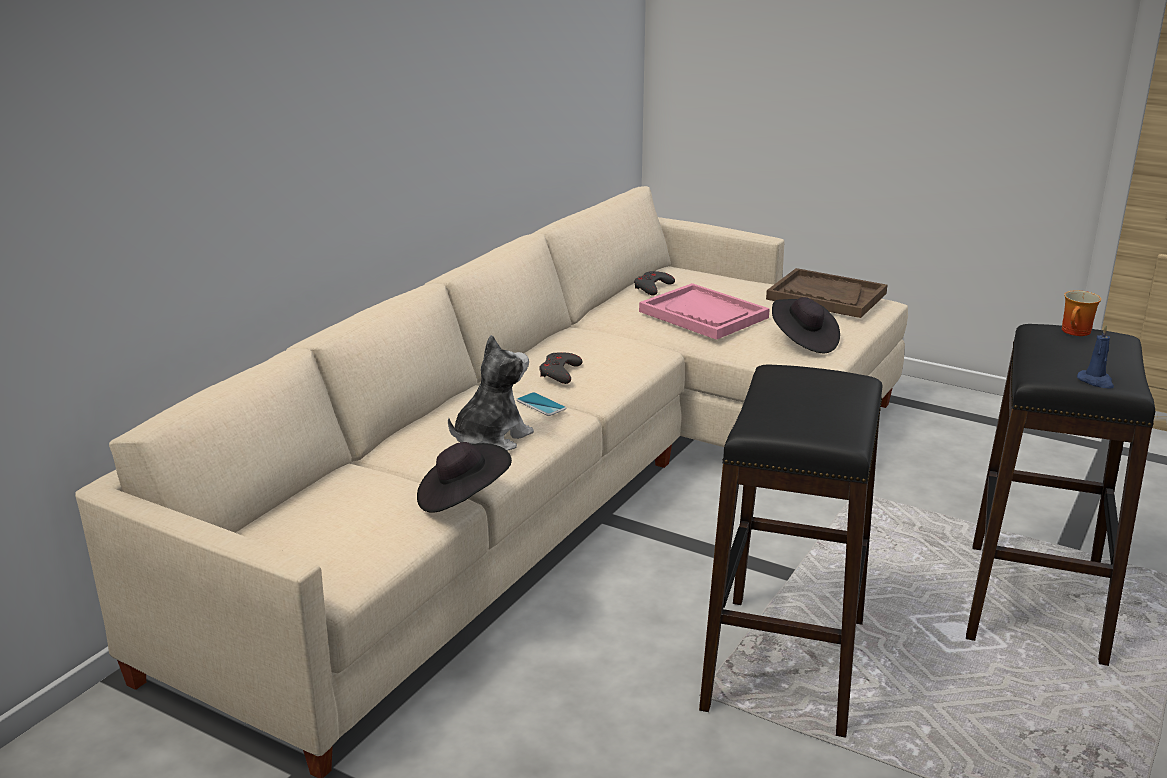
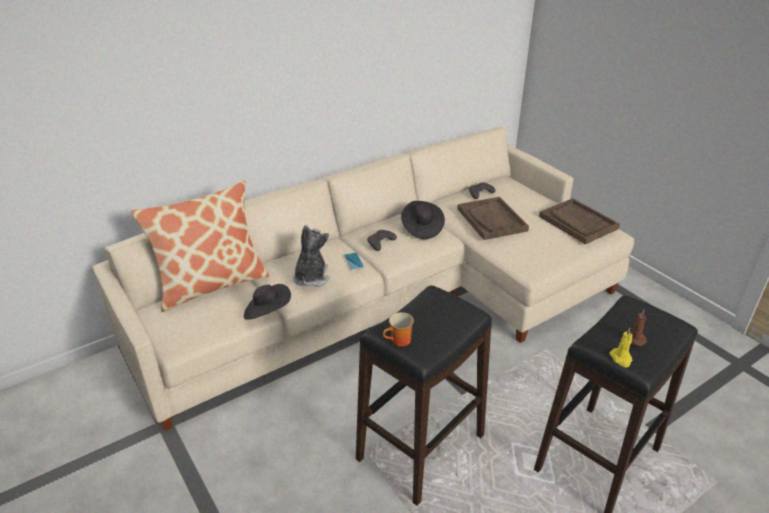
camera: 25 degrees right, 10 degrees up
(316, 486) = (211, 284): none -> pillow
(490, 439) = (311, 277): plush toy -> plush toy turned 60 degrees counterclockwise
(704, 315) = (492, 220): pink tray -> brown tray
(803, 342) = (536, 253): black hat -> black hat (421, 228)
(1077, 332) = (651, 313): mug -> mug (399, 341)
(1084, 361) = (633, 338): none -> brown candle
(1096, 381) = (621, 358): blue candle -> yellow candle

